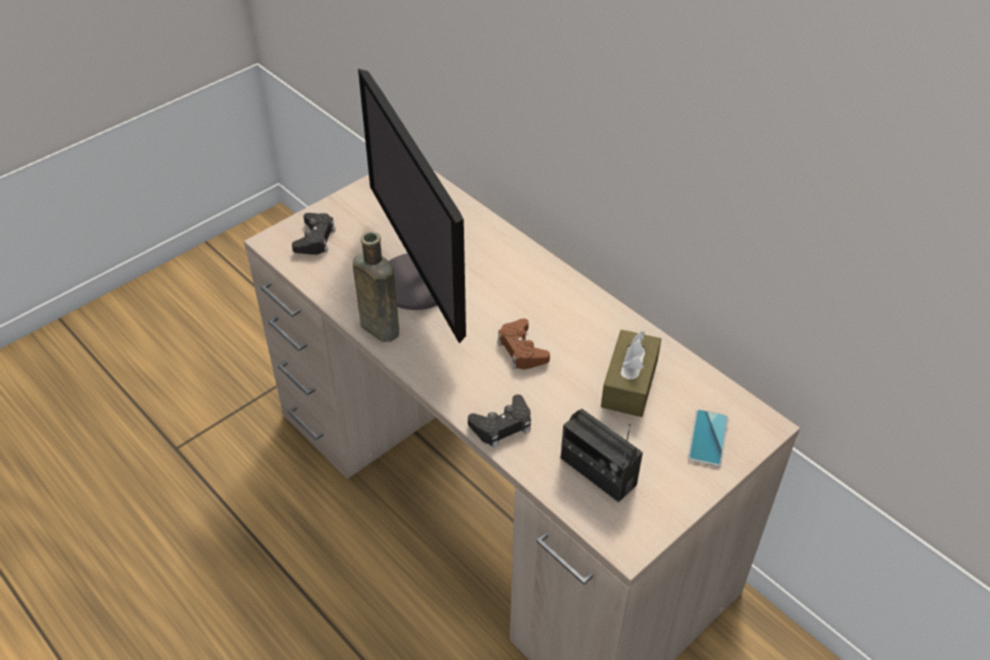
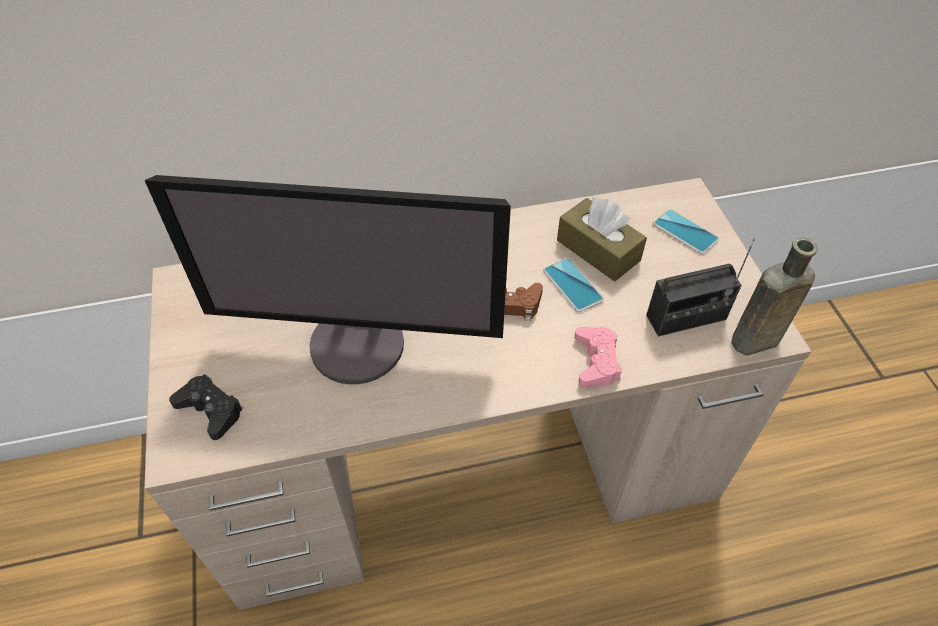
camera: 60 degrees left, 5 degrees up
(377, 327) = (396, 407): brown bottle -> brown bottle (752, 342)
(502, 426) = (596, 361): black game controller -> pink game controller
(573, 381) = (572, 285): none -> phone

